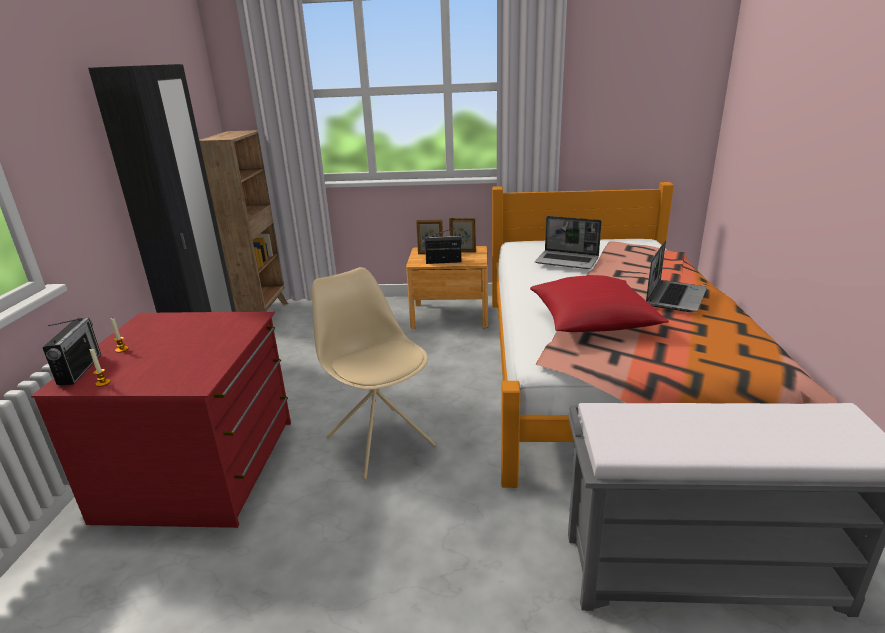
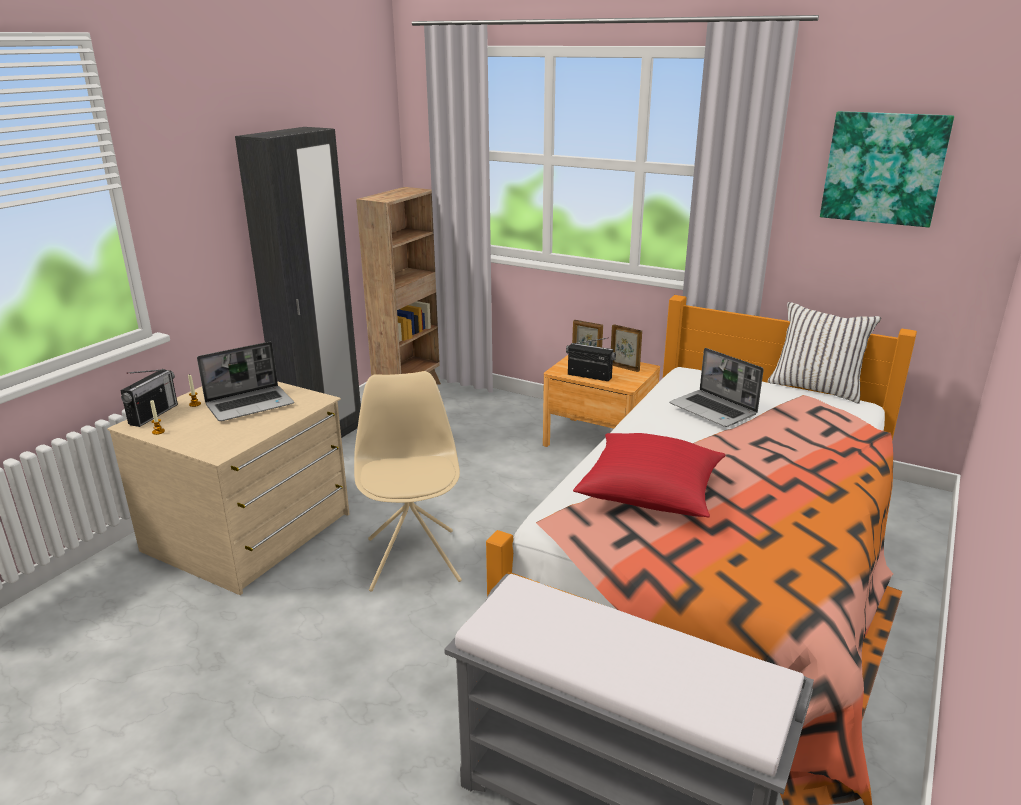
camera: 25 degrees right, 0 degrees up
(203, 468) = (250, 533): red dresser -> beige dresser
(609, 237) = (816, 388): none -> white pillow
(631, 68) = (883, 168): none -> picture
(675, 297) = (785, 490): laptop -> laptop (251, 405)

